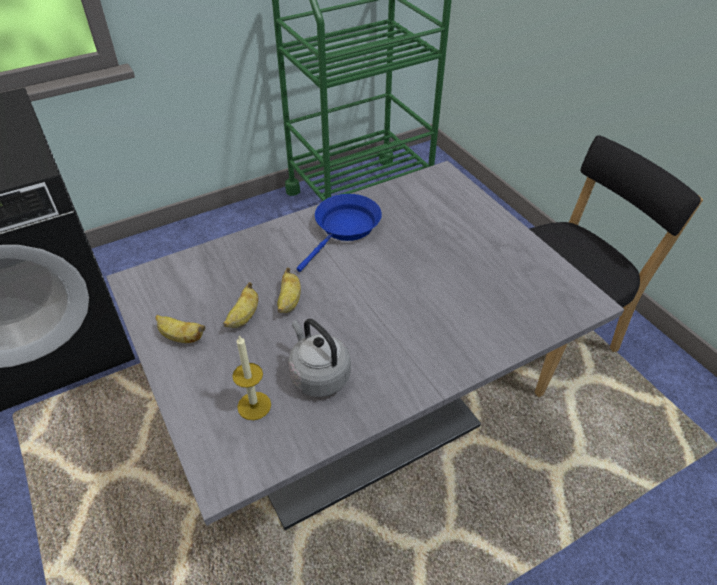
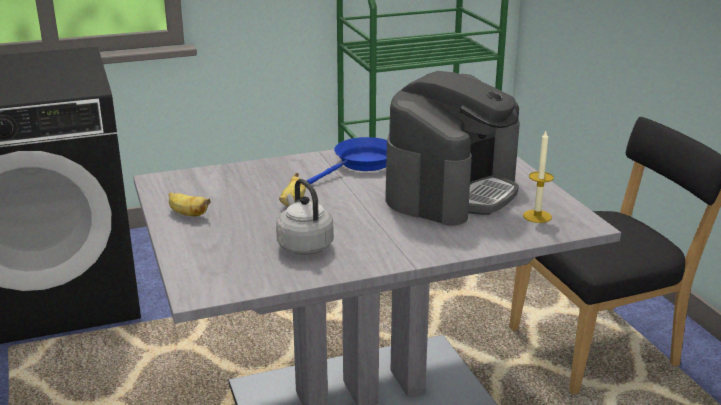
camera: 10 degrees right, 20 degrees down
(244, 317) = (248, 207): banana -> none
(254, 406) = (239, 257): candle -> candle (537, 216)
(445, 263) = (452, 191): none -> coffee machine

